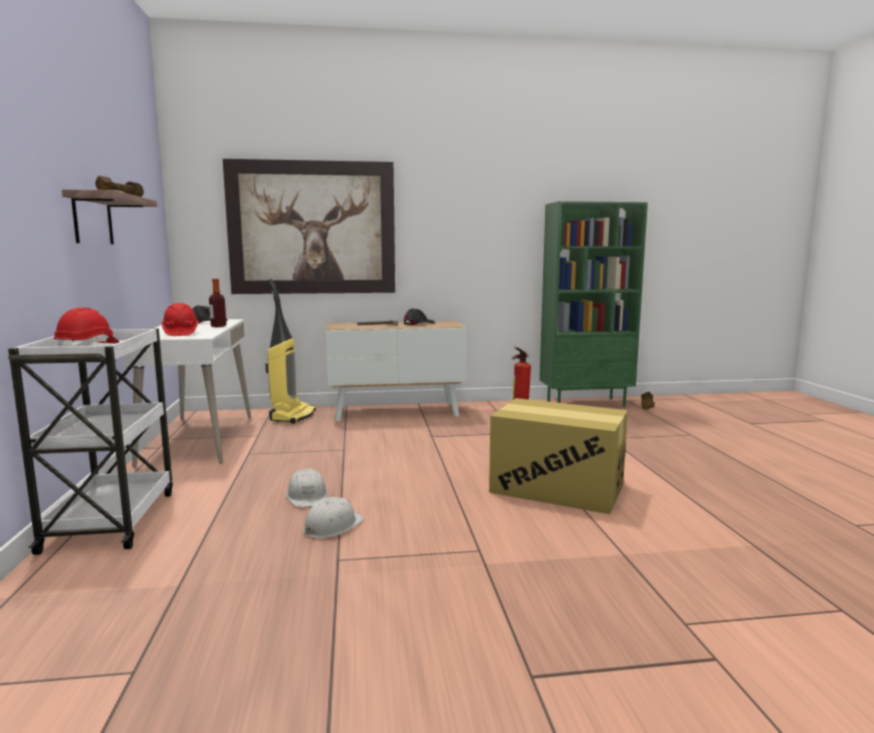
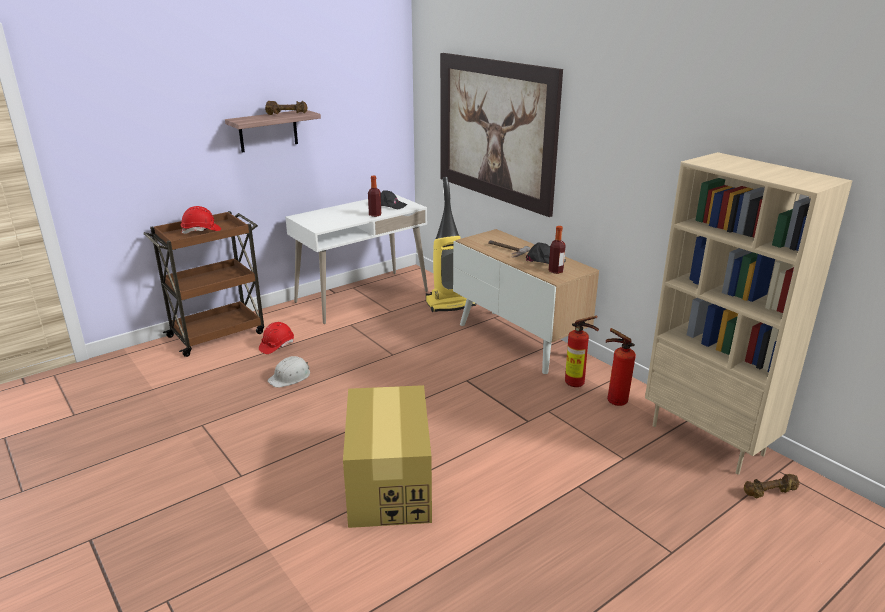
camera: 60 degrees right, 15 degrees up
(112, 519) = (218, 334): white cart -> brown cart
(180, 333) = (328, 218): red hard hat -> red hard hat (277, 346)
(332, 526) = (248, 405): white hard hat -> none
(442, 324) = (555, 271): none -> bottle
(485, 412) = (577, 384): none -> fire extinguisher
(585, 403) = (708, 440): green bookcase -> beige bookcase

